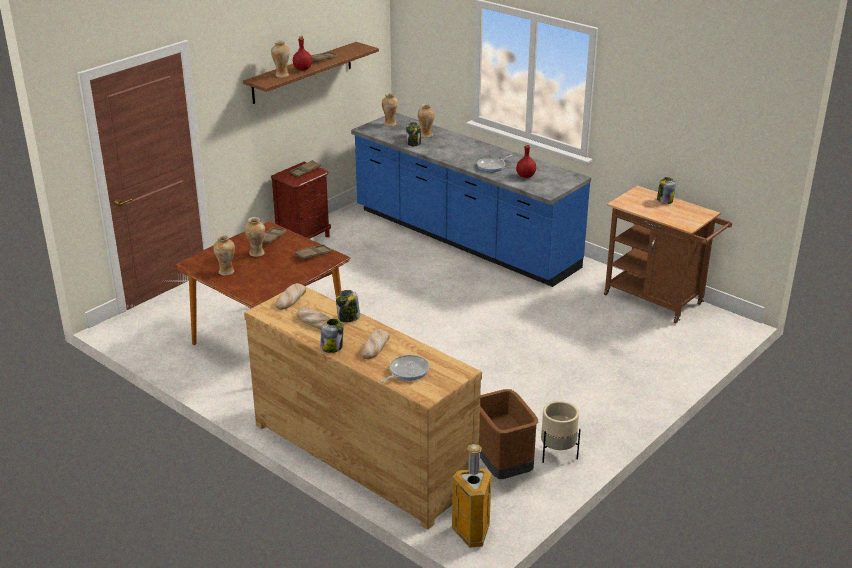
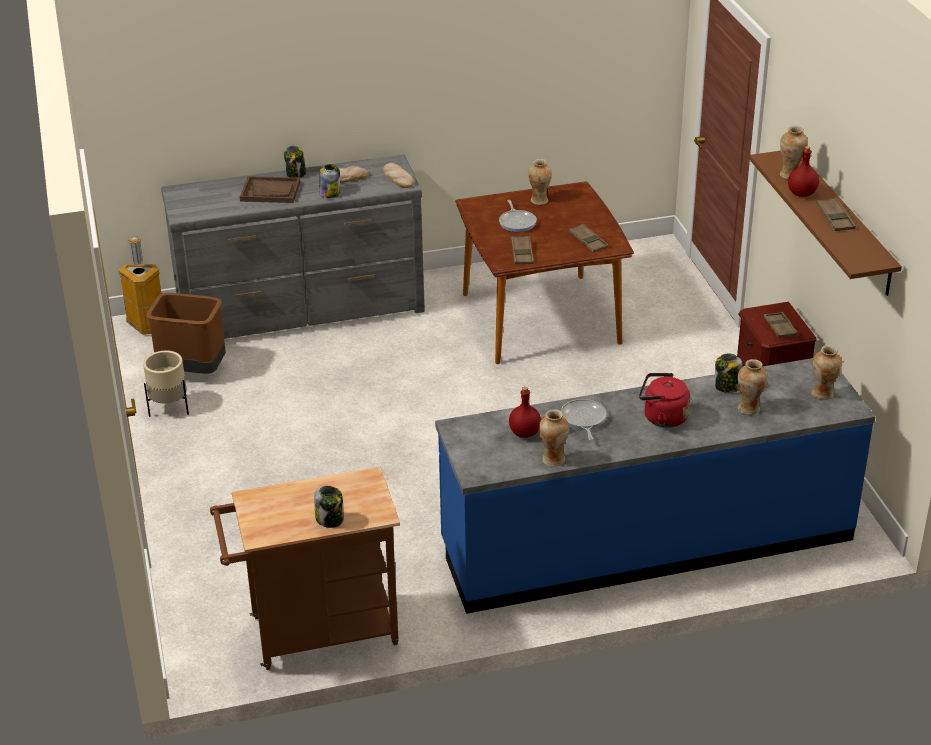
camera: 125 degrees right, 5 degrees up
(257, 253) = (561, 225): vase -> vase (553, 459)
(363, 455) = (302, 311): brown dresser -> grey dresser
(375, 346) = (270, 191): bread -> brown tray
(407, 371) = (217, 193): frying pan -> frying pan (517, 222)
(463, 150) = (662, 417): none -> red kettle

